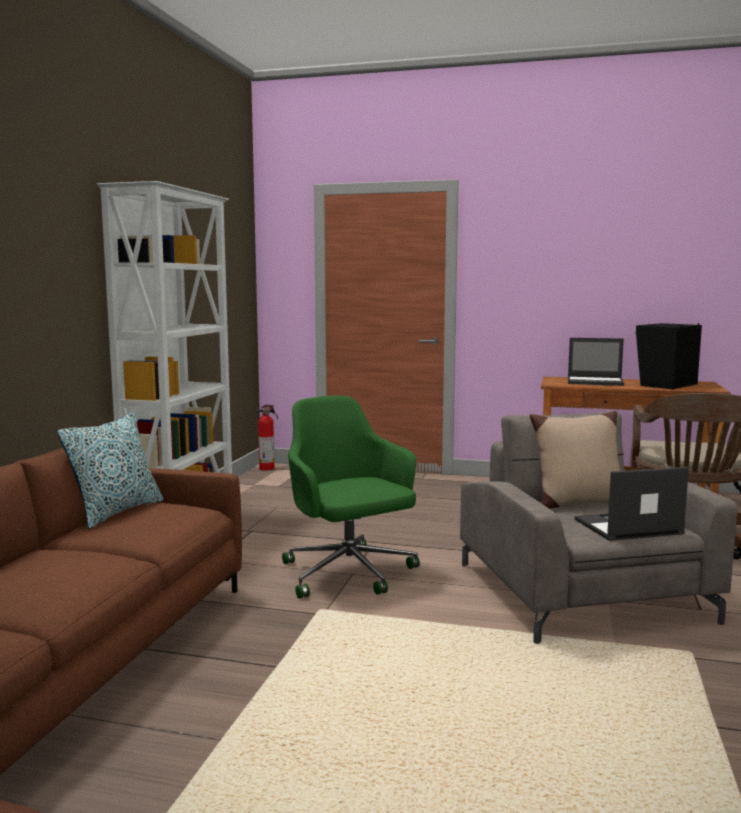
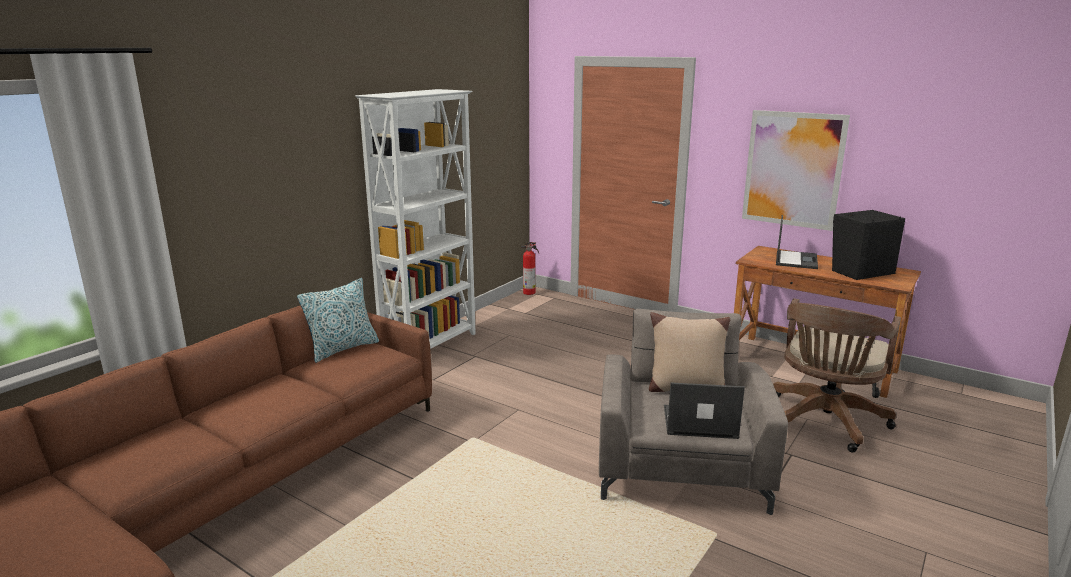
camera: 20 degrees right, 10 degrees up
(349, 574) = (516, 409): green office chair -> none
(574, 290) = (793, 169): none -> picture
(595, 382) = (796, 260): laptop -> laptop turned 105 degrees counterclockwise

